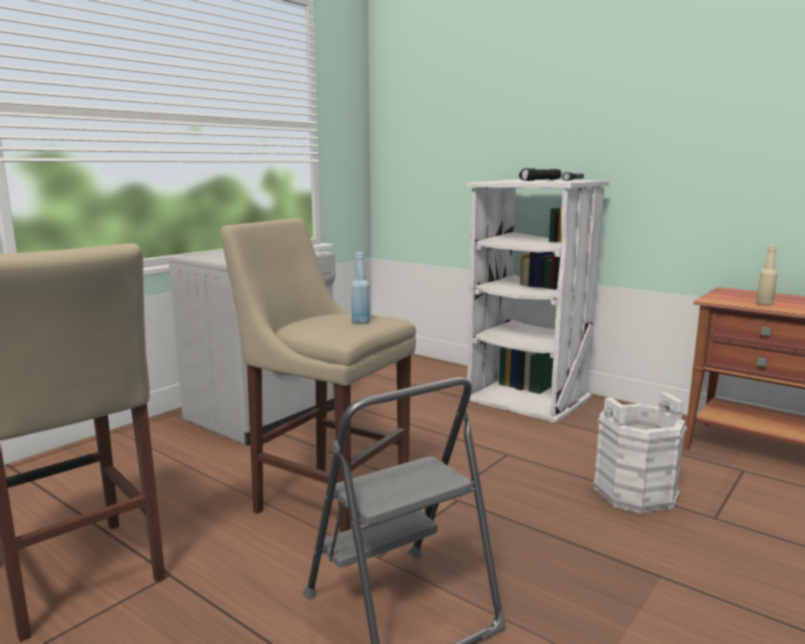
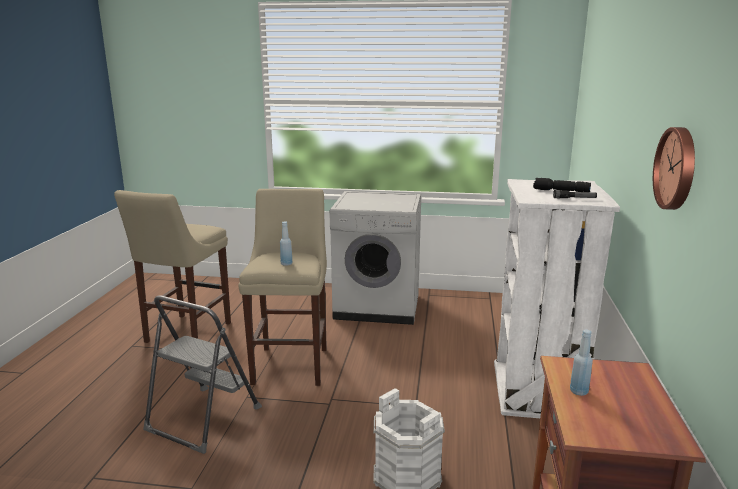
camera: 60 degrees right, 5 degrees up
(704, 124) = (677, 168): none -> wall clock
(764, 304) = (578, 391): beige bottle -> blue bottle

